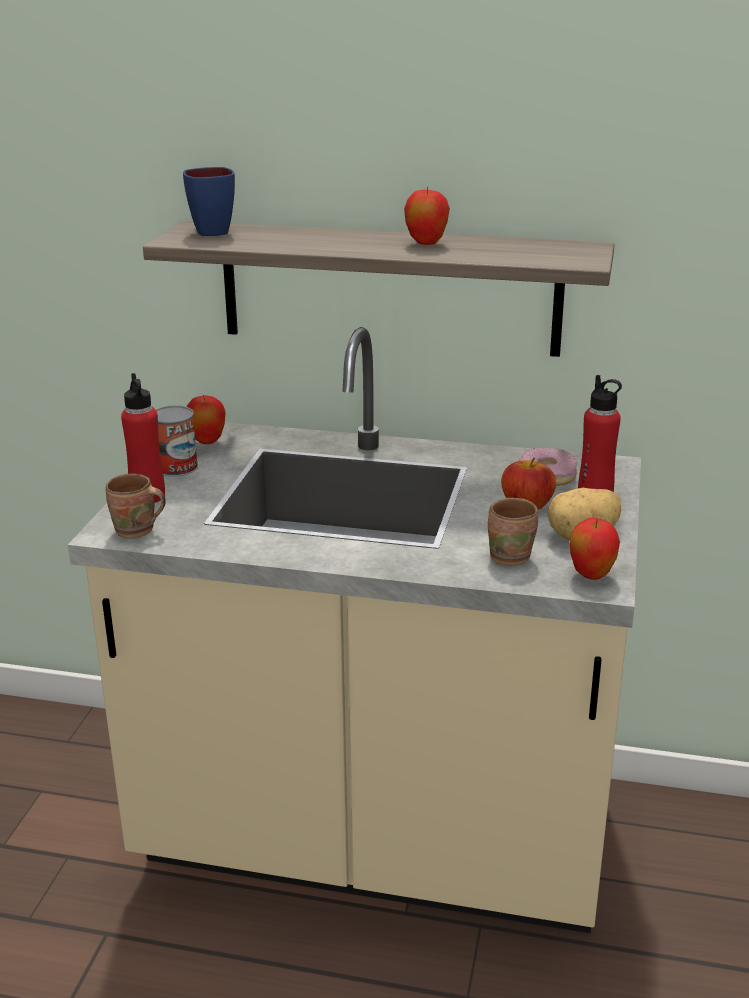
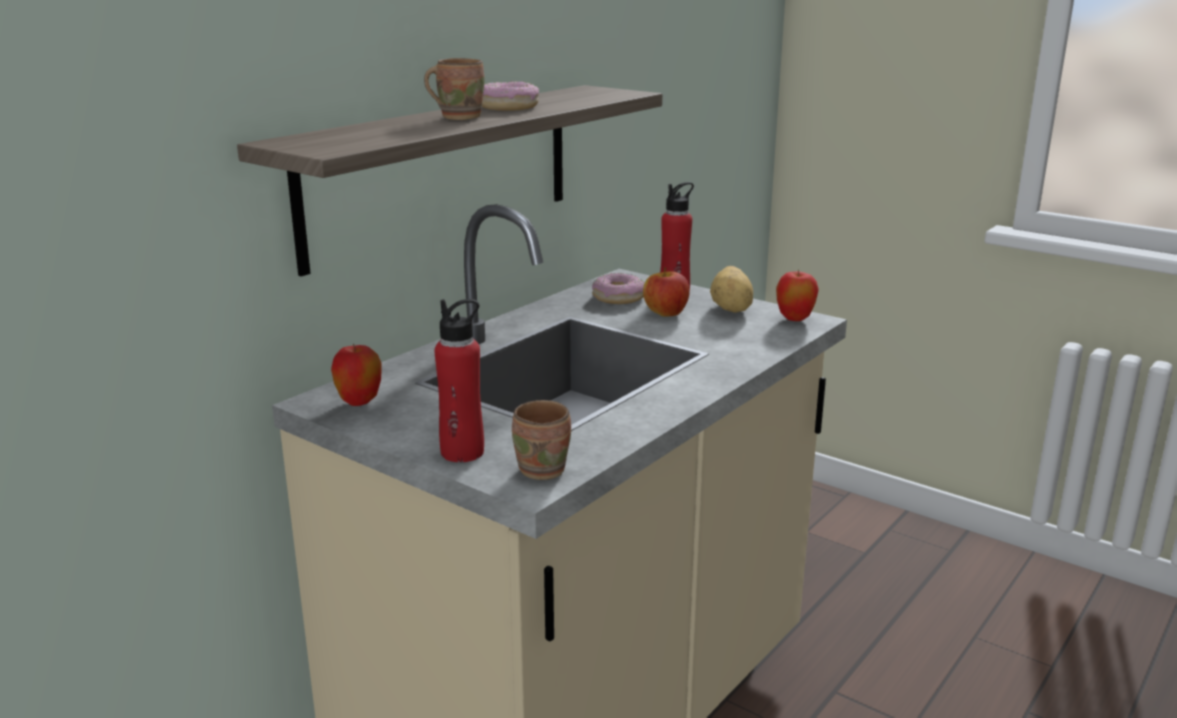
camera: 65 degrees left, 5 degrees down
(177, 467) = (405, 427): can -> none
(210, 230) = (313, 139): blue mug -> none
(426, 244) = (508, 107): apple -> donut
(510, 555) = (743, 335): brown mug -> brown mug (459, 117)

